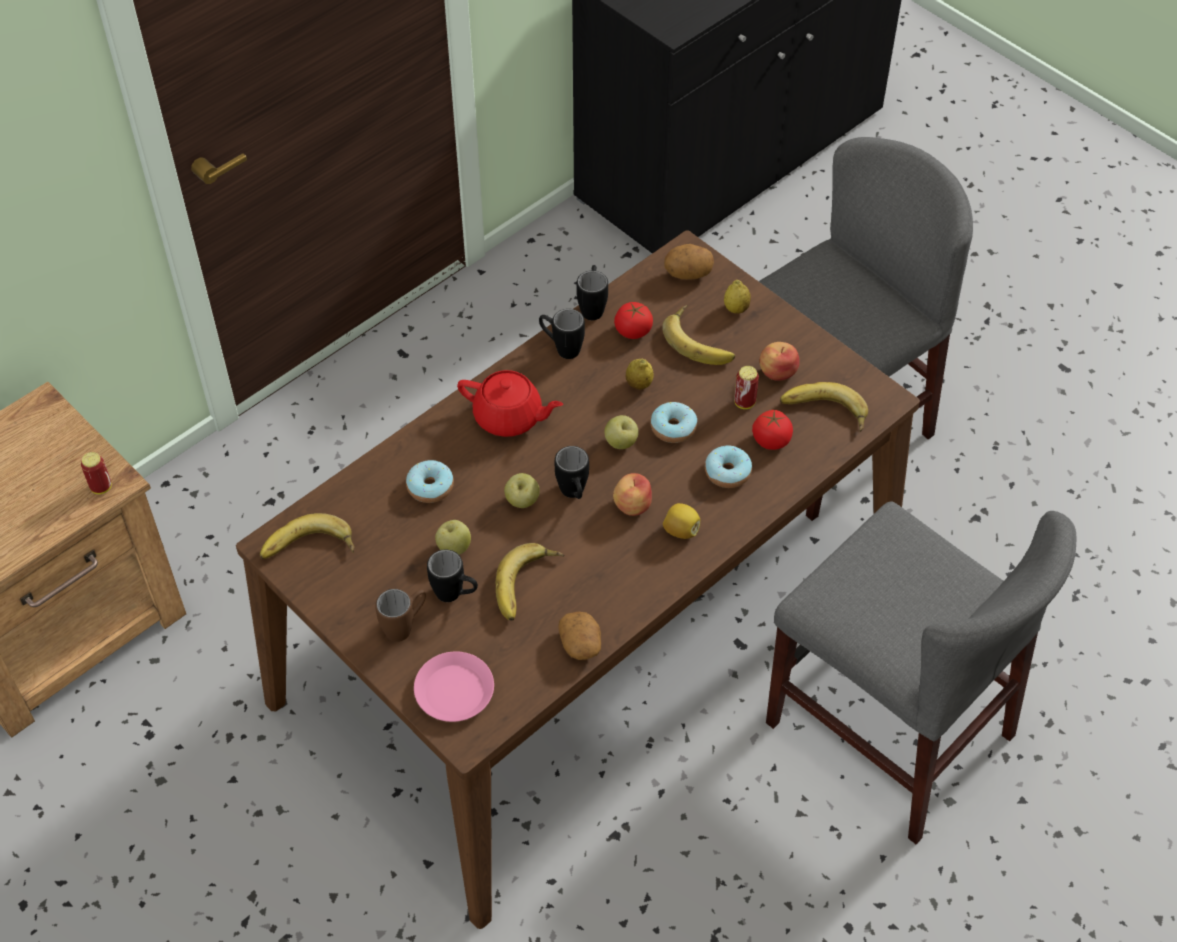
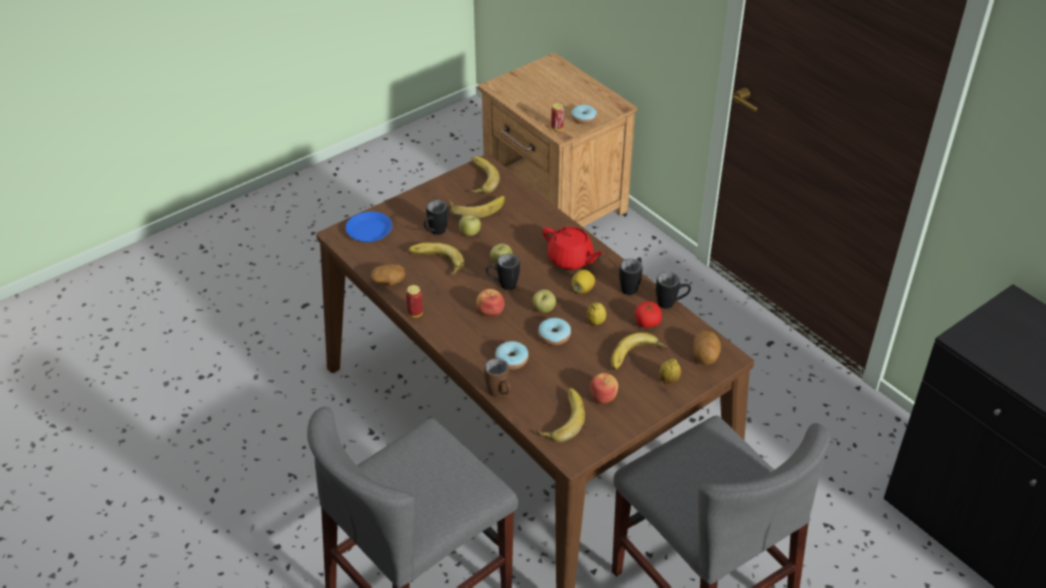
camera: 95 degrees right, 10 degrees down
(386, 545) = (476, 207): none -> banana
(405, 626) = (417, 213): brown mug -> brown mug (500, 394)
(430, 487) = (518, 225): donut -> donut (583, 118)
(454, 690) = (369, 231): pink plate -> blue plate
(509, 417) = (571, 260): red teapot -> red teapot turned 75 degrees counterclockwise
(680, 530) = (466, 332): lemon -> lemon (582, 289)
(744, 402) = (575, 375): can -> can (415, 313)
(771, 440) = (538, 386): tomato -> none

